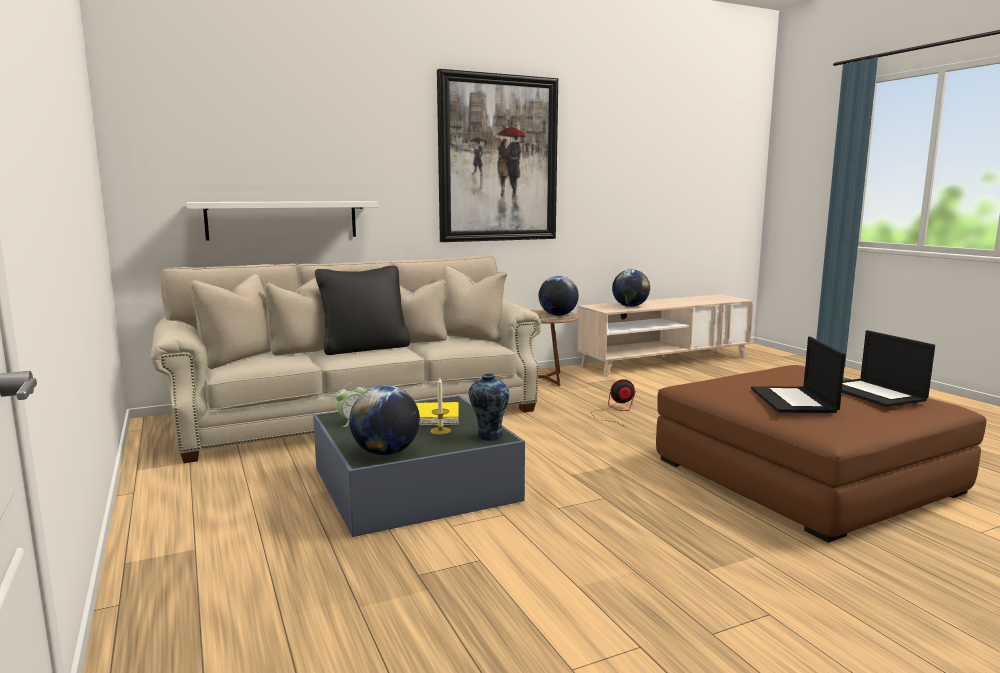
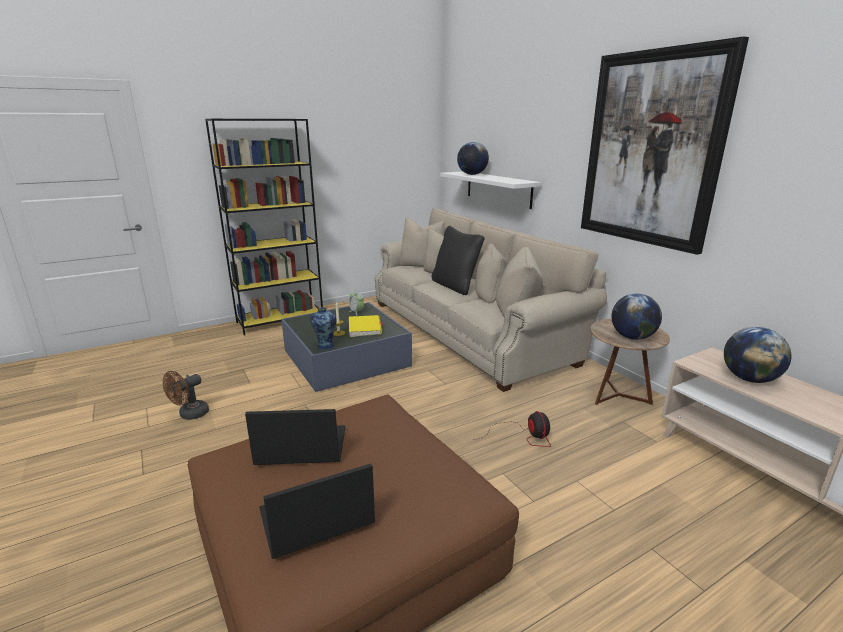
camera: 85 degrees right, 10 degrees up
(165, 558) = (280, 320): none -> yellow bookcase
(386, 452) = (305, 324): globe -> globe (472, 174)
(595, 604) = (190, 415): none -> brown fan

